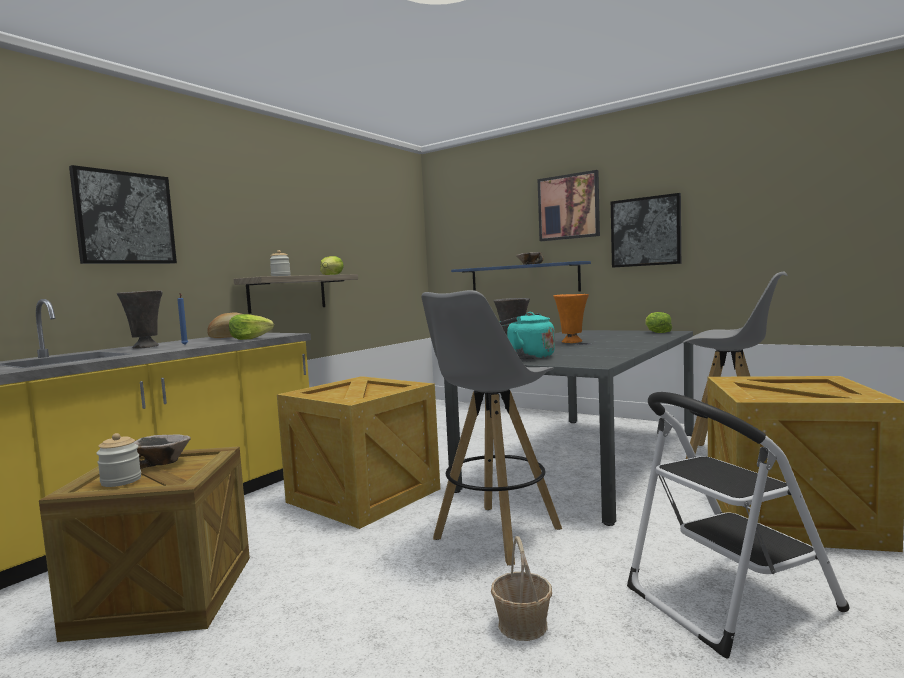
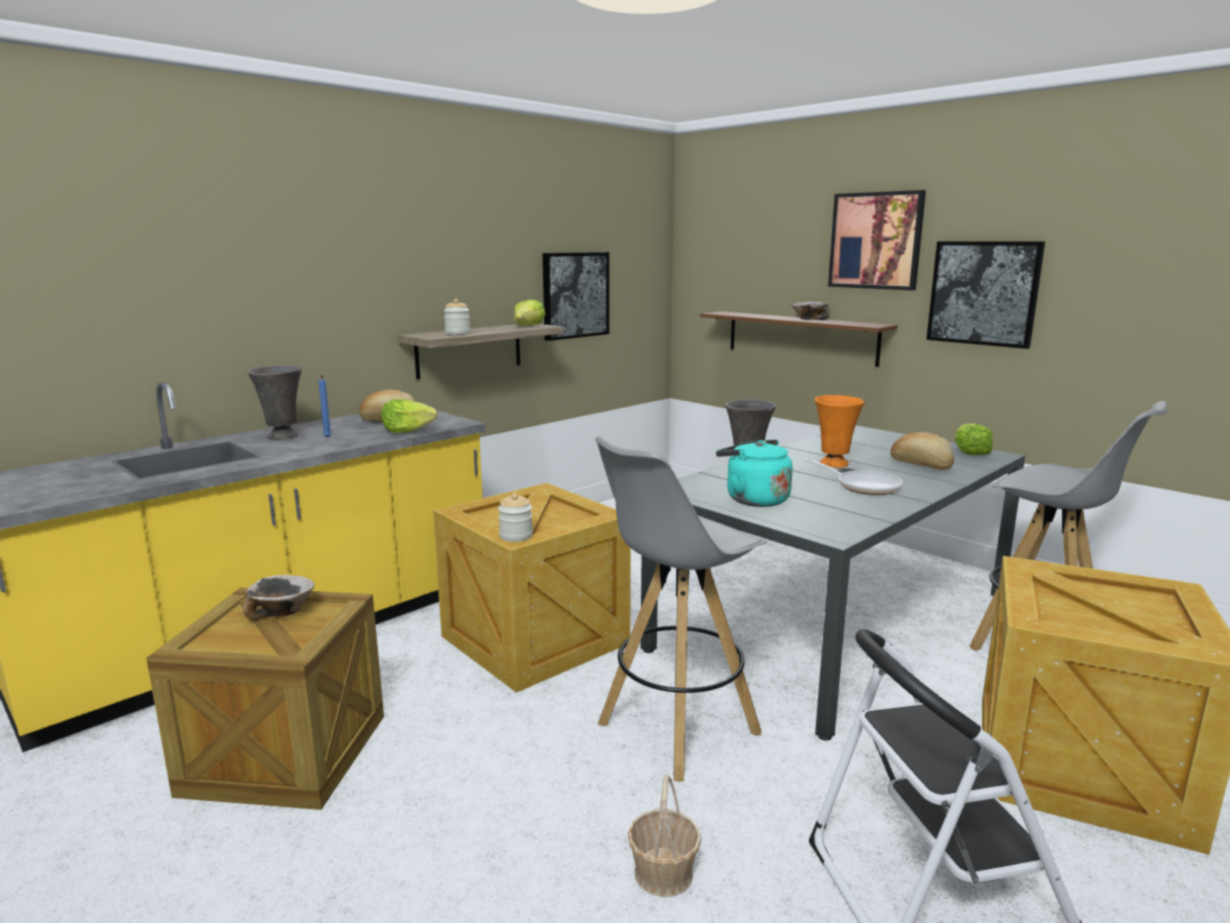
camera: 10 degrees right, 10 degrees up
(121, 481) = (234, 637): jar -> jar (516, 536)
(125, 218) = (260, 266): picture -> picture (575, 295)
(523, 279) = (800, 337): blue shelf -> brown shelf
(599, 347) = (863, 486): none -> frying pan
(630, 338) = (921, 465): none -> bread

